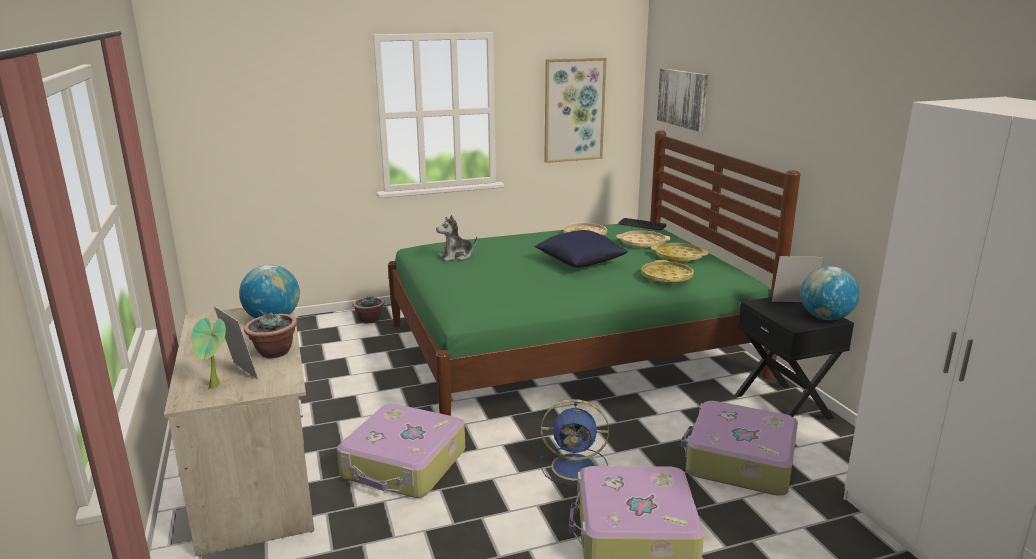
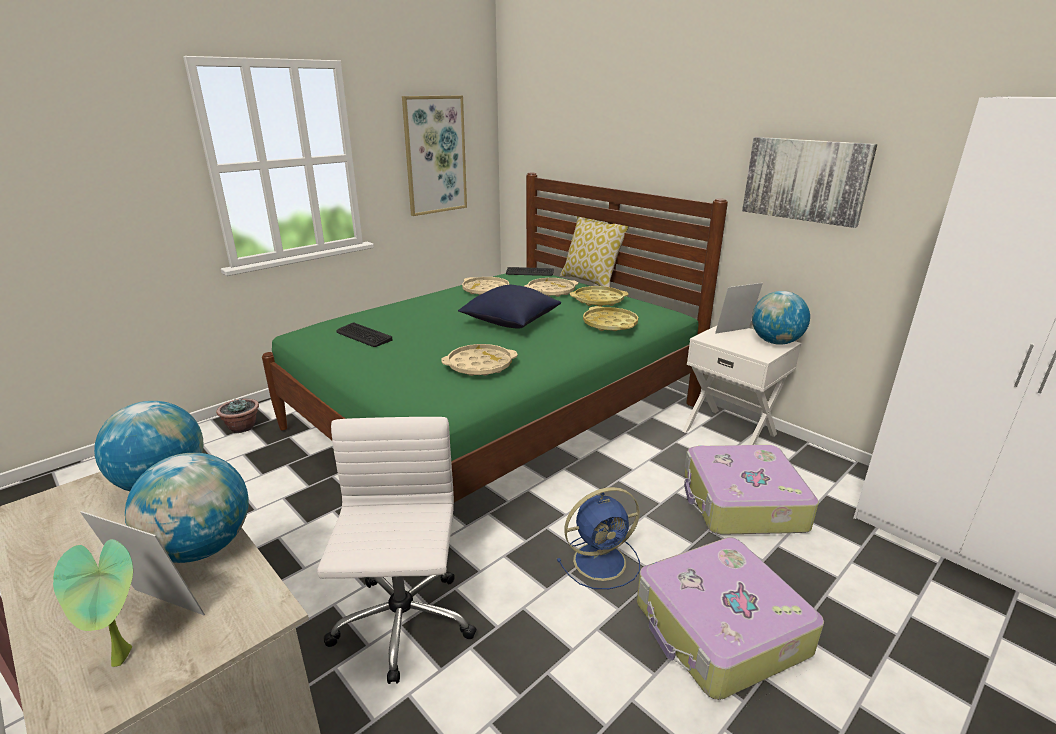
camera: 25 degrees left, 5 degrees up
(274, 352) = (202, 548): potted plant -> globe
(404, 464) = (402, 625): suitcase -> white office chair
(456, 256) = (363, 336): plush toy -> keyboard
(523, 290) = (480, 365): none -> beige tray
(683, 98) = (555, 136): picture -> picture (805, 180)
(695, 240) = (591, 282): none -> pillow
(783, 406) = (730, 432): black nightstand -> white nightstand

